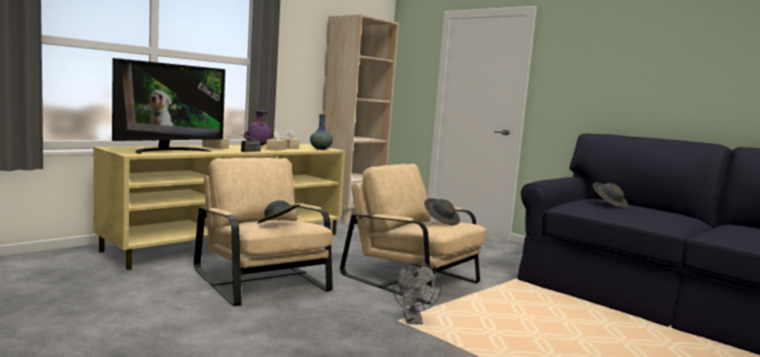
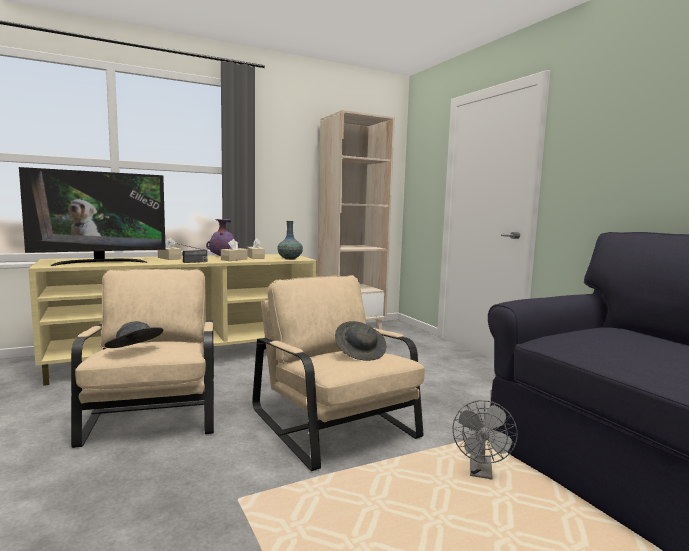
camera: 20 degrees right, 0 degrees up
(413, 321) = (260, 502): grey fan -> grey fan (481, 473)
(609, 205) = (621, 341): grey hat -> none

